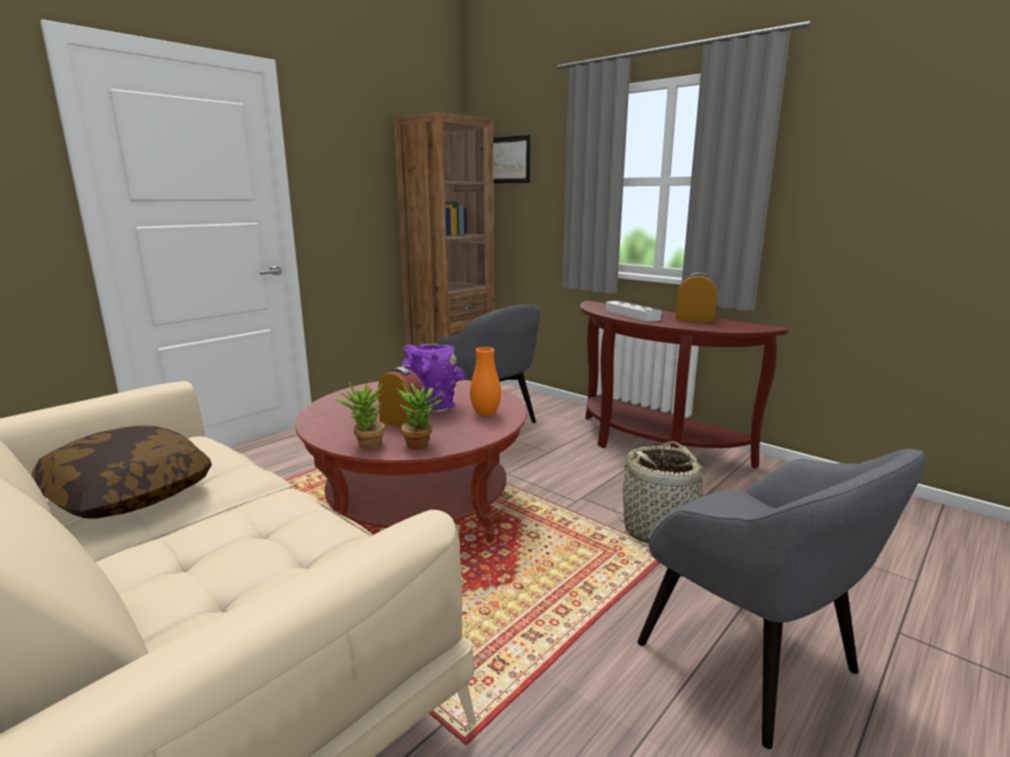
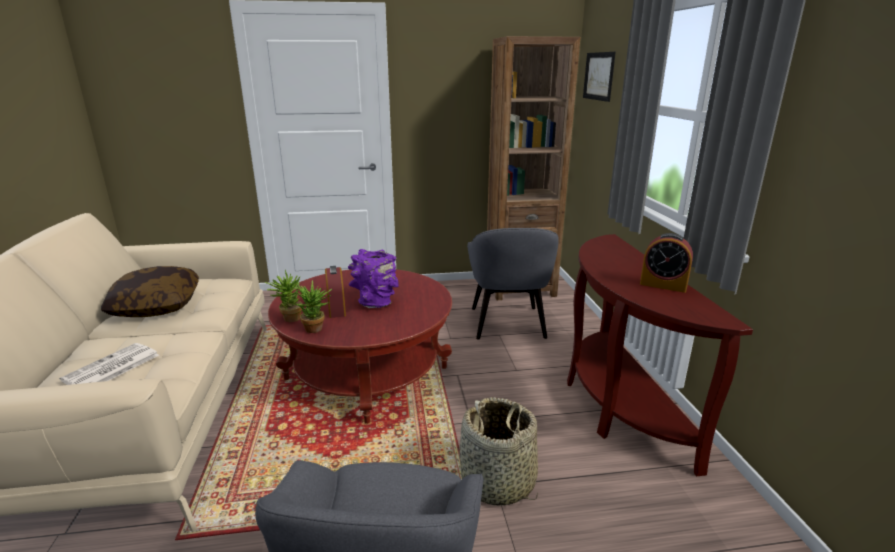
camera: 40 degrees right, 5 degrees up
(233, 567) = (111, 368): none -> newspaper
(485, 414) = (396, 320): orange vase -> none
(632, 315) = (610, 262): grey tray -> none
(694, 319) = (663, 285): alarm clock -> alarm clock turned 150 degrees clockwise

